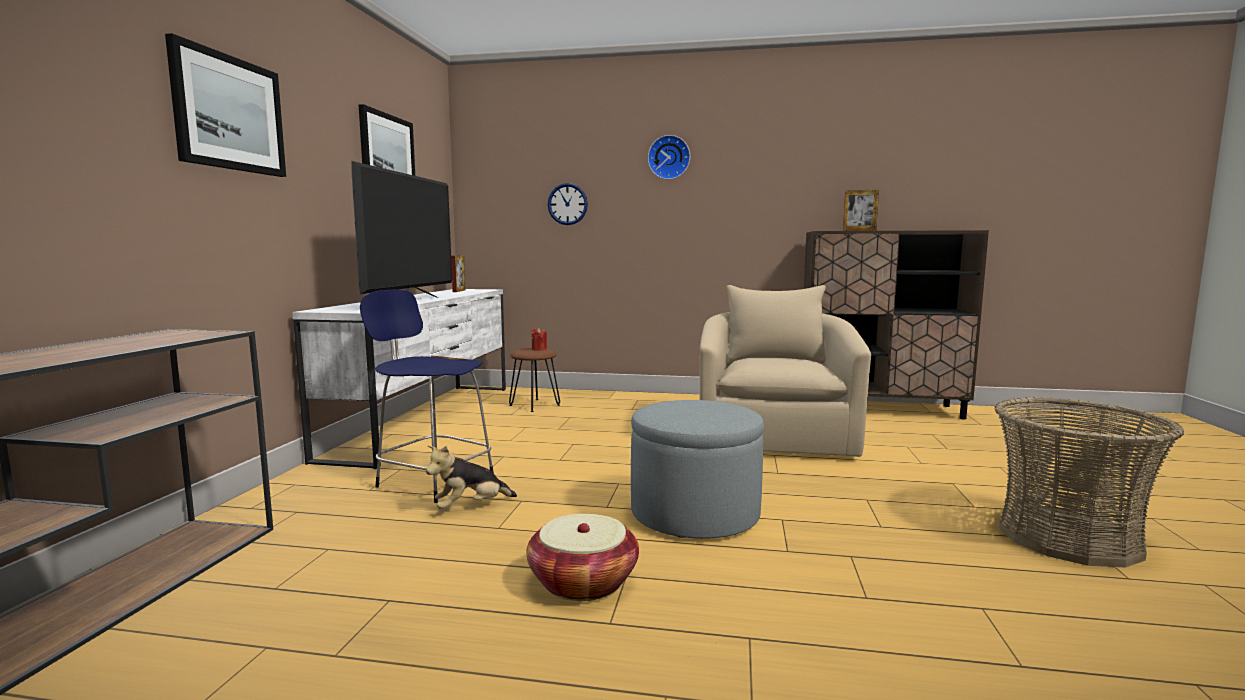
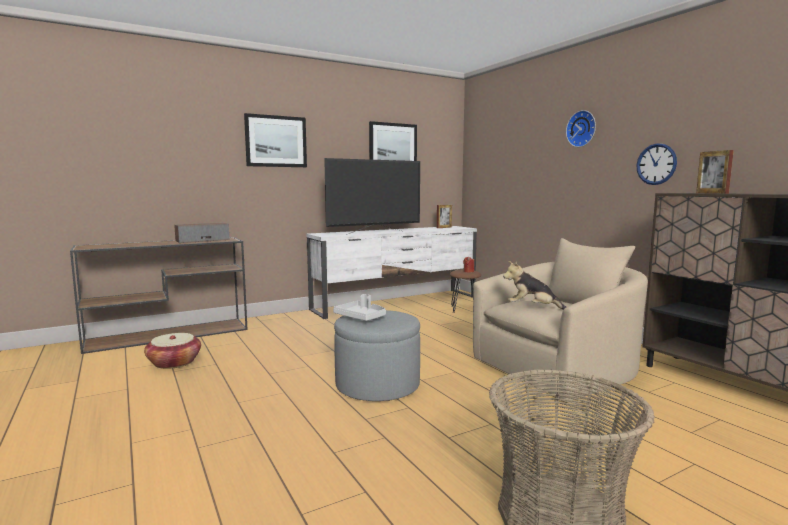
camera: 50 degrees right, 0 degrees up
(136, 340) = (202, 240): none -> speaker
(433, 480) = (327, 330): blue stool -> none
(470, 507) = (311, 345): plush toy -> plush toy (532, 308)
(567, 204) = (517, 169): wall clock -> wall clock (656, 164)
(583, 582) = (267, 386): basket -> basket (174, 362)
(681, 415) = (361, 317): none -> grey tray

